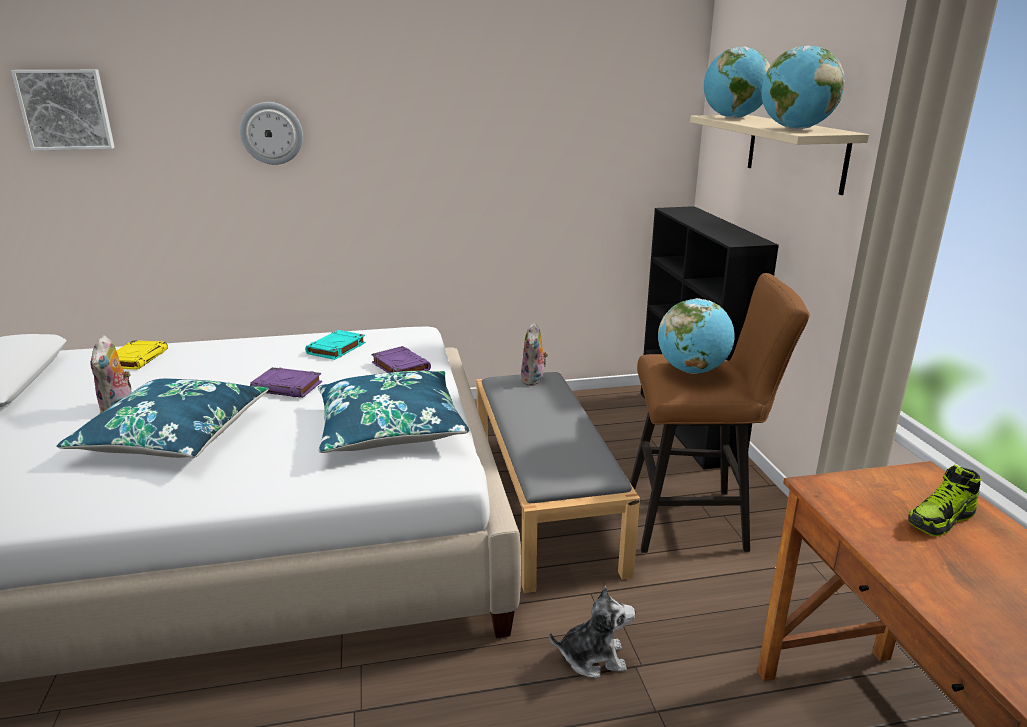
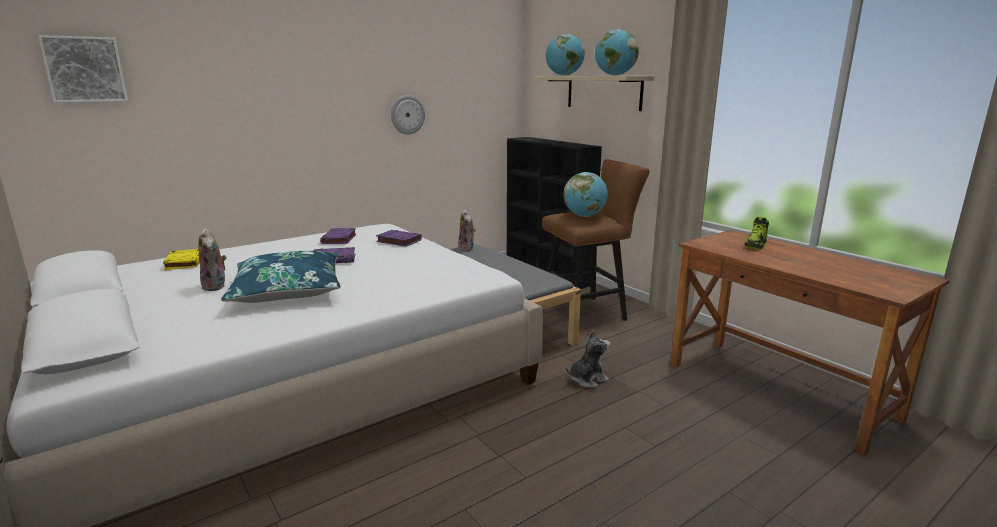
camera: 25 degrees left, 5 degrees down
(271, 133) = (255, 90): wall clock -> wall clock (407, 114)
(336, 349) = (339, 239): turquoise book -> purple book
(390, 427) = (433, 265): blue pillow -> none

